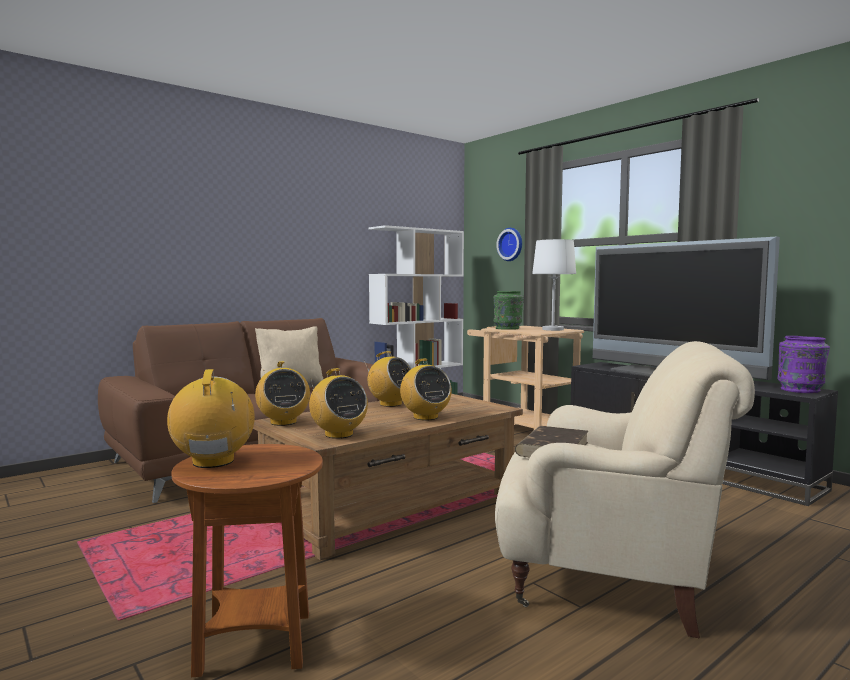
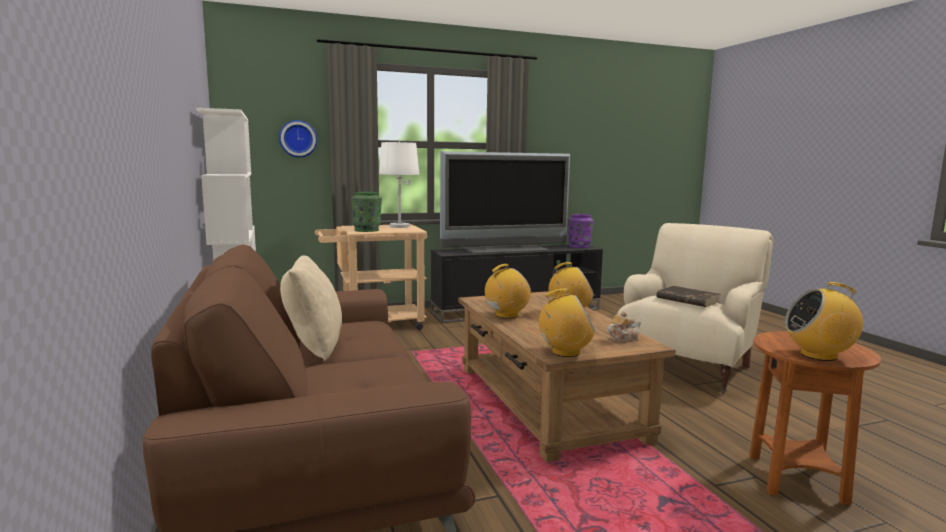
camera: 70 degrees left, 5 degrees up
(338, 434) = (623, 339): radio -> teapot

